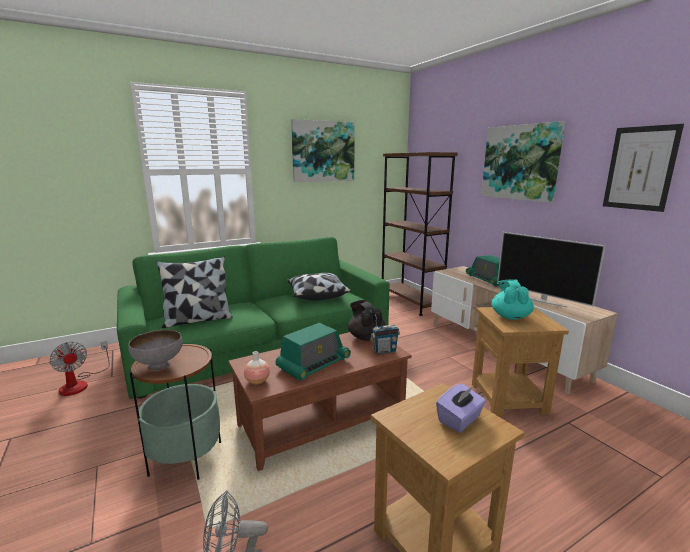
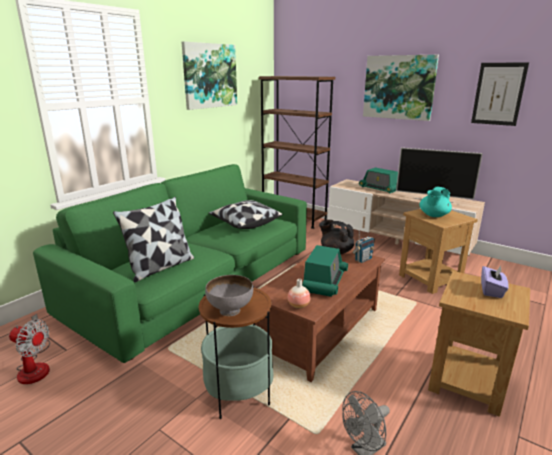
camera: 25 degrees left, 5 degrees up
(510, 316) = (433, 215): turquoise teapot -> turquoise teapot turned 120 degrees counterclockwise

